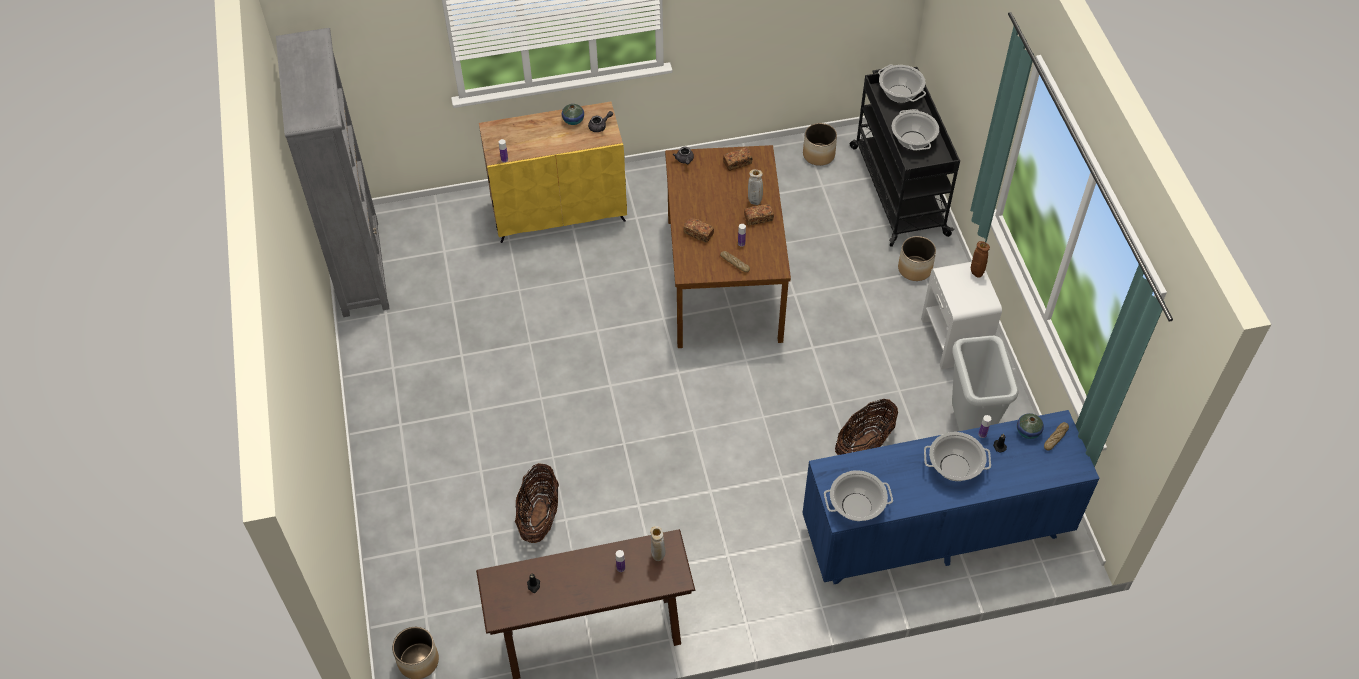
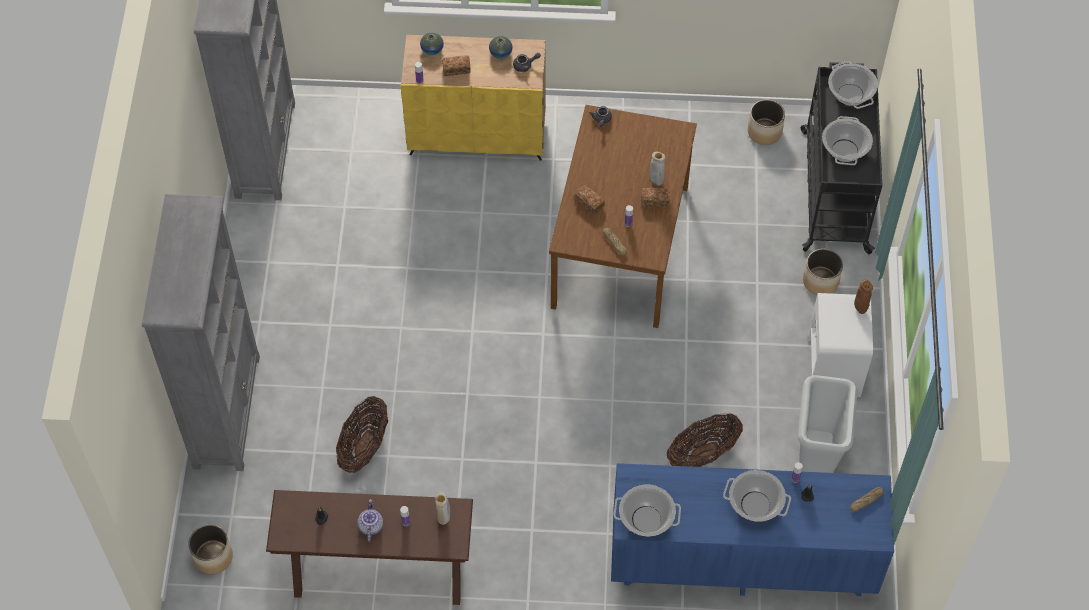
camera: 15 degrees right, 5 degrees up
(392, 515) = (227, 411): none -> grey bookcase
(586, 581) = (370, 526): none -> teapot
(737, 163) = (653, 135): bread -> bread (456, 69)
(1028, 431) = (841, 487): vase -> vase (432, 49)

